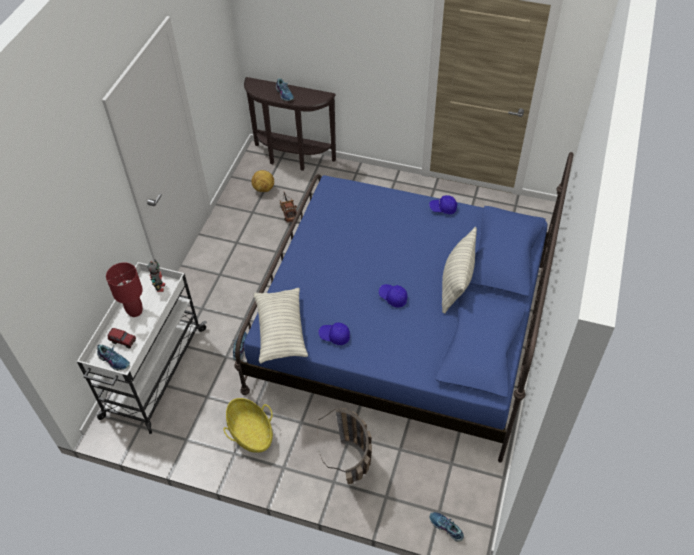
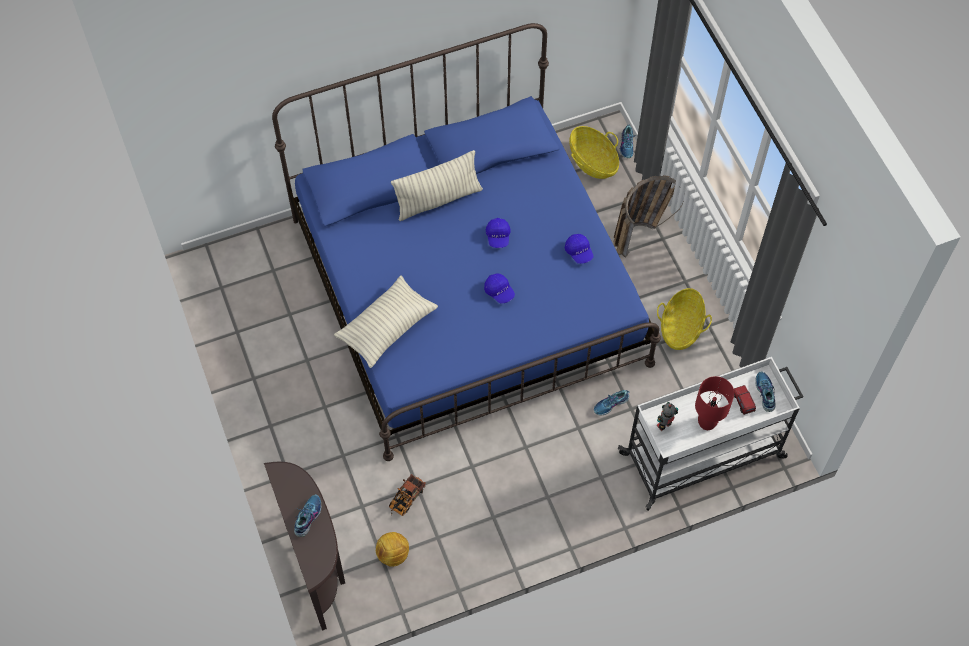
camera: 130 degrees left, 10 degrees up
(281, 331) = (612, 295): pillow -> pillow (387, 327)
(443, 208) = (350, 265): blue cap -> blue cap (499, 291)
(449, 487) = (593, 162): none -> basket

